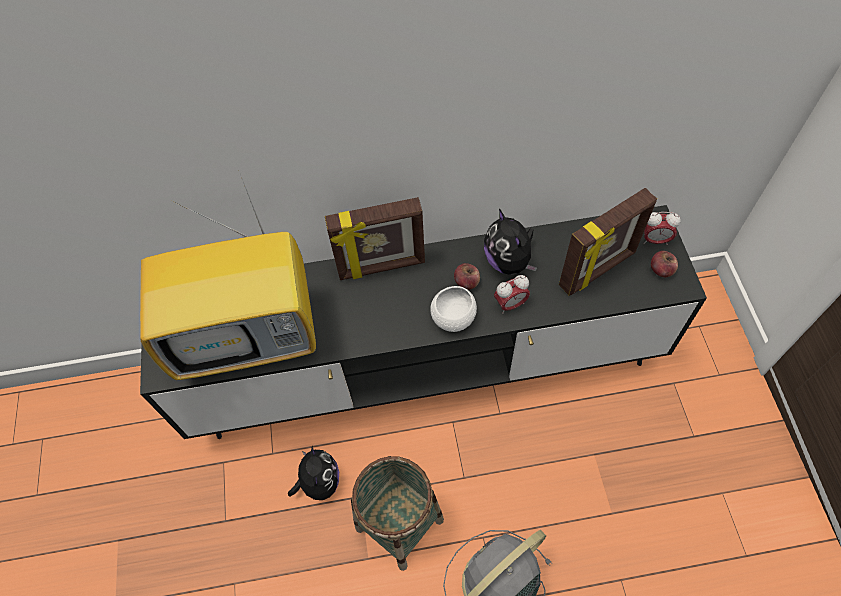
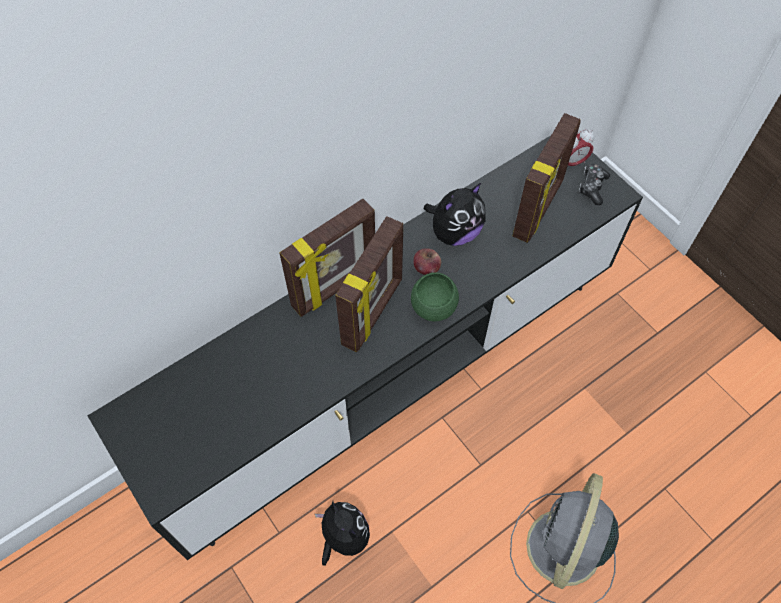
camera: 30 degrees left, 0 degrees up
(251, 335) = (239, 411): television -> none
(400, 524) = (444, 538): basket -> none
(401, 301) = (374, 312): none -> picture frame
(453, 318) = (433, 307): white bowl -> green bowl
(508, 261) = (454, 233): plush toy -> plush toy turned 75 degrees counterclockwise
(510, 304) = (479, 272): alarm clock -> none
(661, 270) = (592, 187): apple -> game controller

